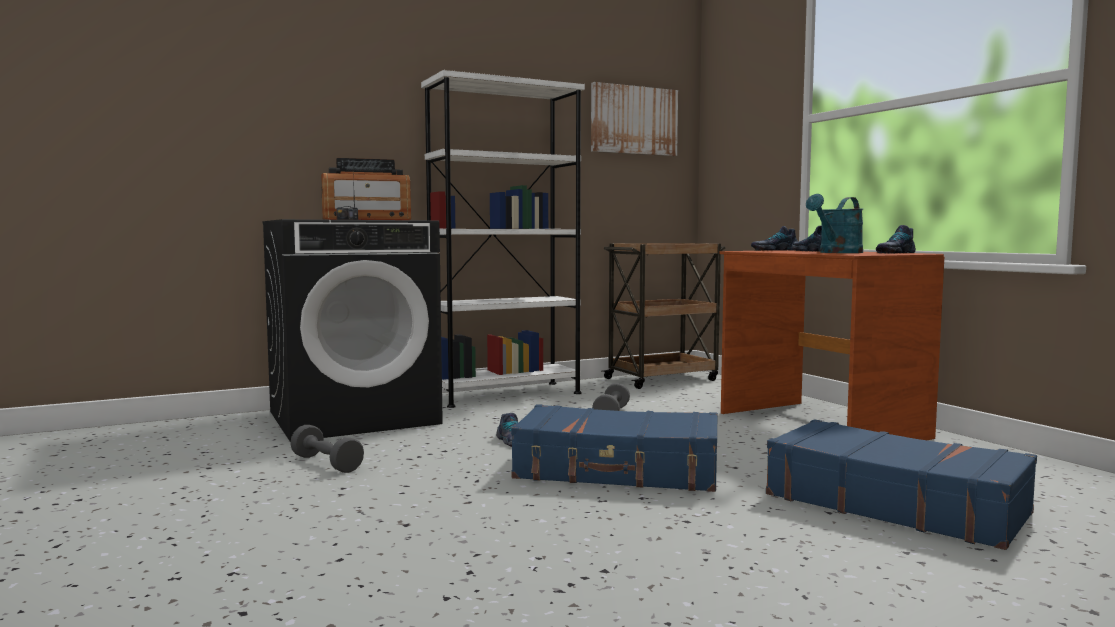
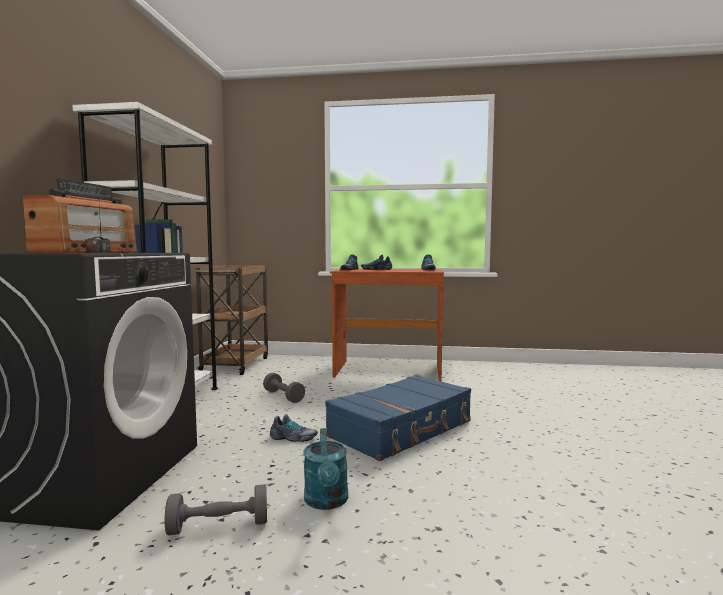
camera: 55 degrees left, 0 degrees up
(633, 120) = (198, 172): picture -> none
(837, 252) = (408, 270): turquoise watering can -> turquoise watering can (327, 502)
(894, 504) = (519, 398): blue suitcase -> none

